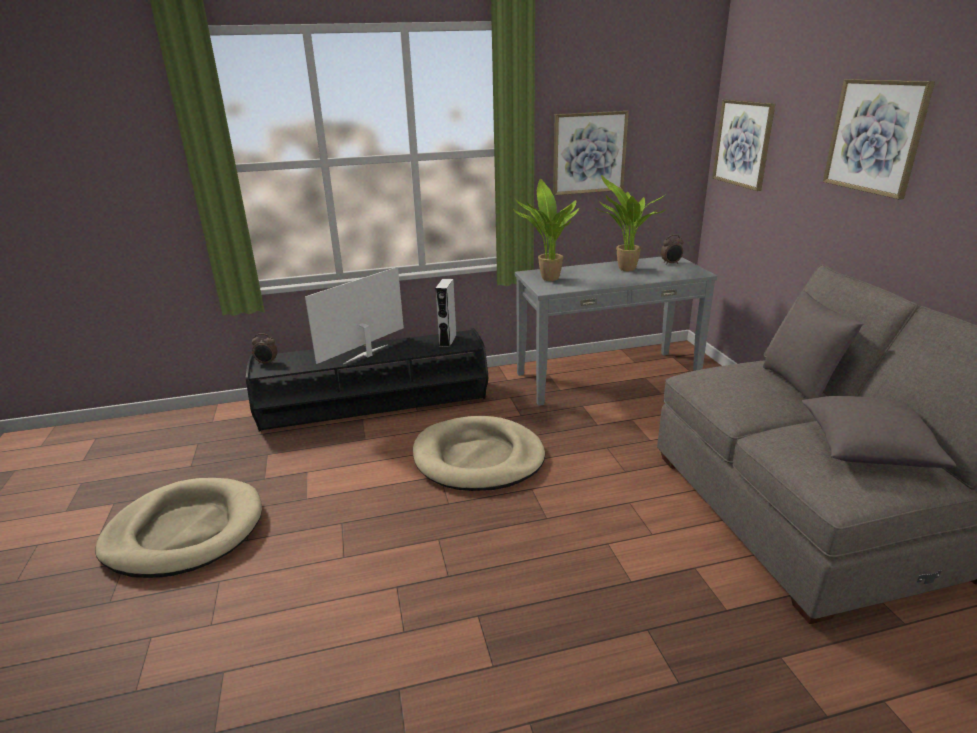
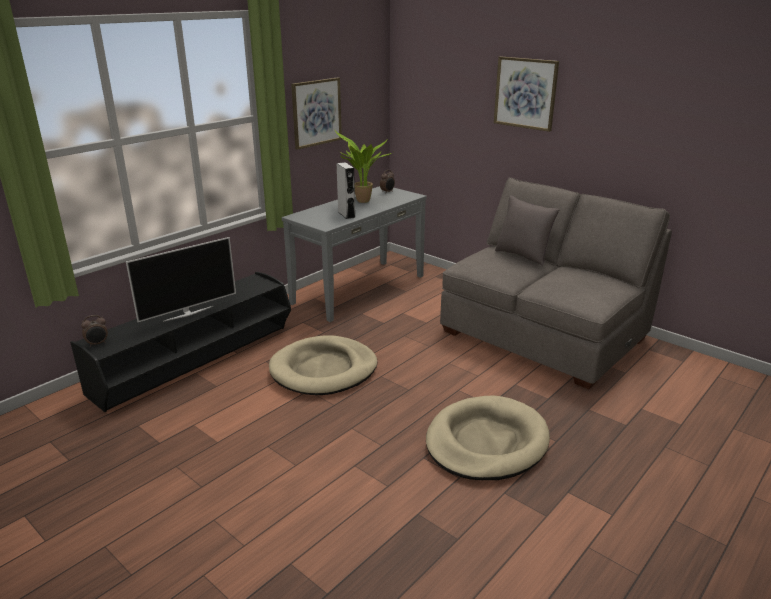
camera: 35 degrees left, 0 degrees up
(185, 531) = (134, 504): beige dog bed -> beige dog bed (486, 442)
(366, 355) = (188, 313): television -> television turned 135 degrees counterclockwise
(447, 340) = (245, 286): grey speaker -> grey speaker (346, 214)
(547, 279) = (315, 218): potted plant -> none
(743, 143) = (420, 98): picture -> none
(866, 450) = (585, 281): grey pillow -> none

